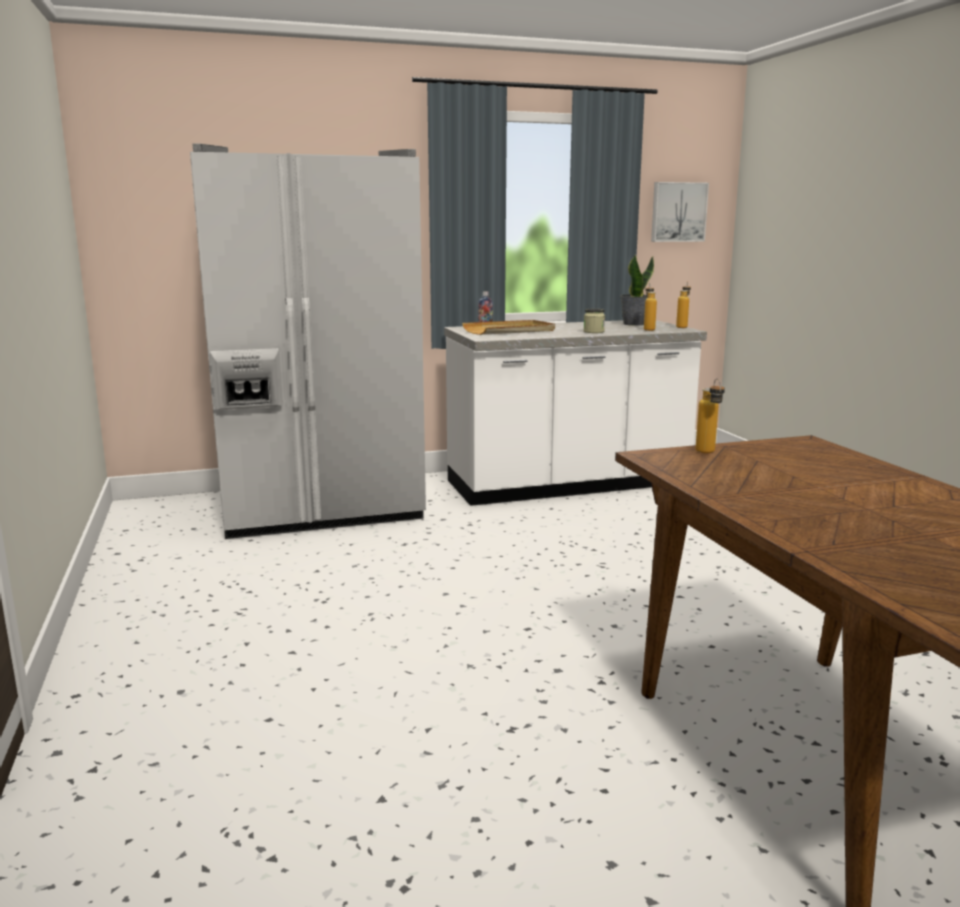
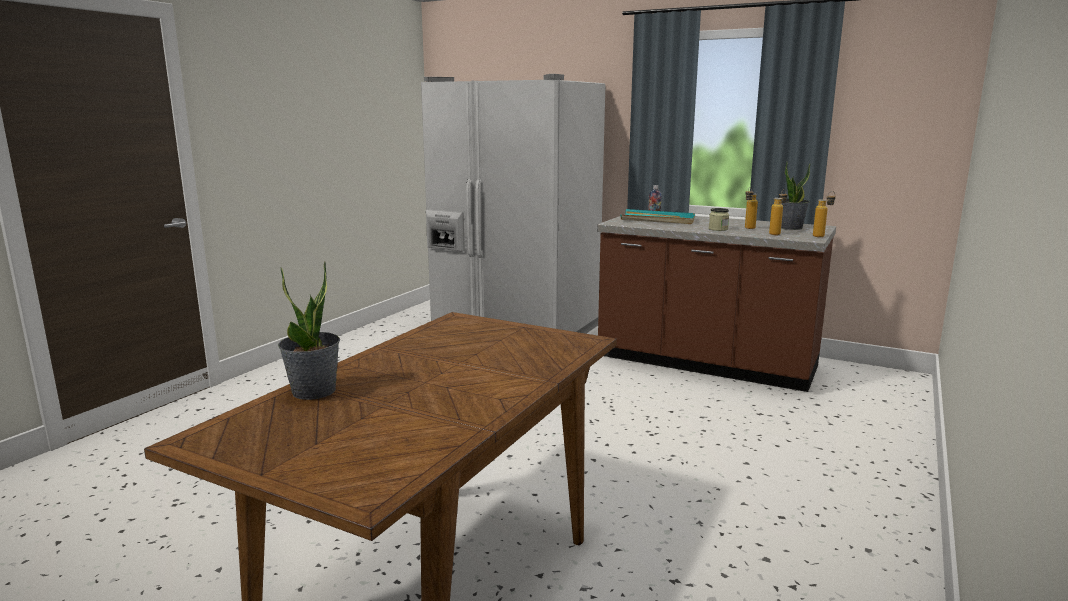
camera: 45 degrees right, 0 degrees up
(509, 331) = (658, 220): beige tray -> turquoise tray
(568, 485) = (705, 363): white counter -> brown counter
(678, 212) = (894, 119): picture -> none
(708, 453) = (493, 327): bottle -> bottle (748, 228)
(845, 551) = (314, 391): none -> potted plant

